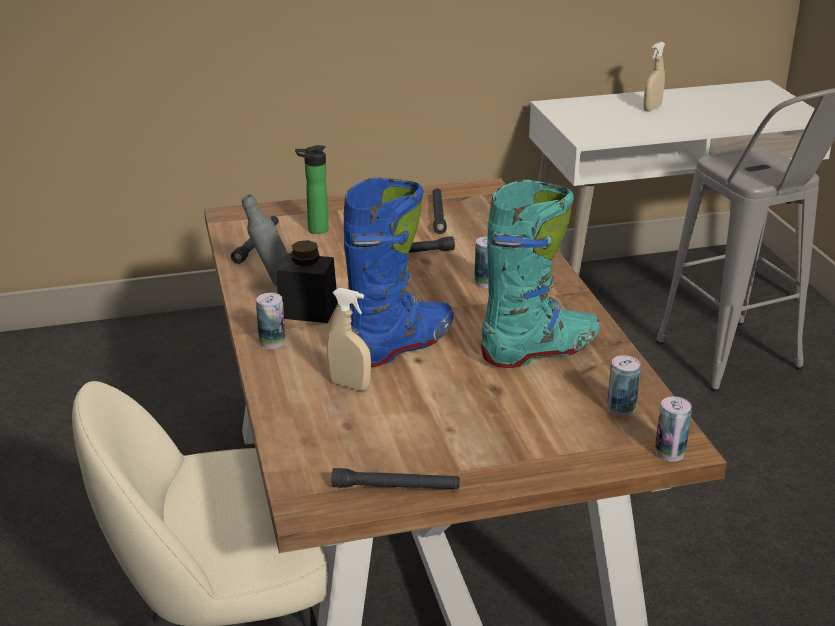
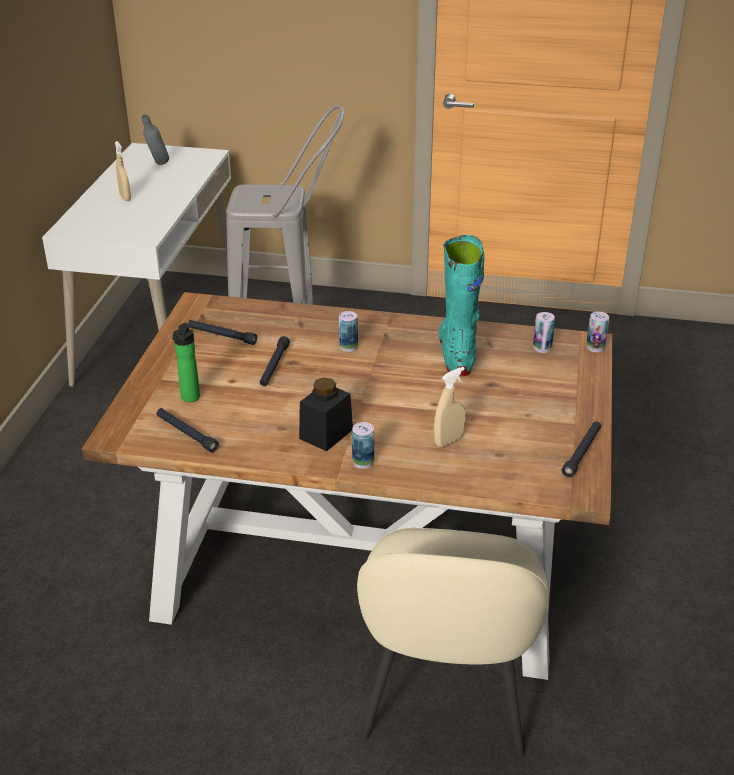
camera: 65 degrees left, 5 degrees up
(272, 283) = (266, 441): grey bottle -> grey bottle (158, 165)
(401, 345) = (410, 405): blue boot -> none

